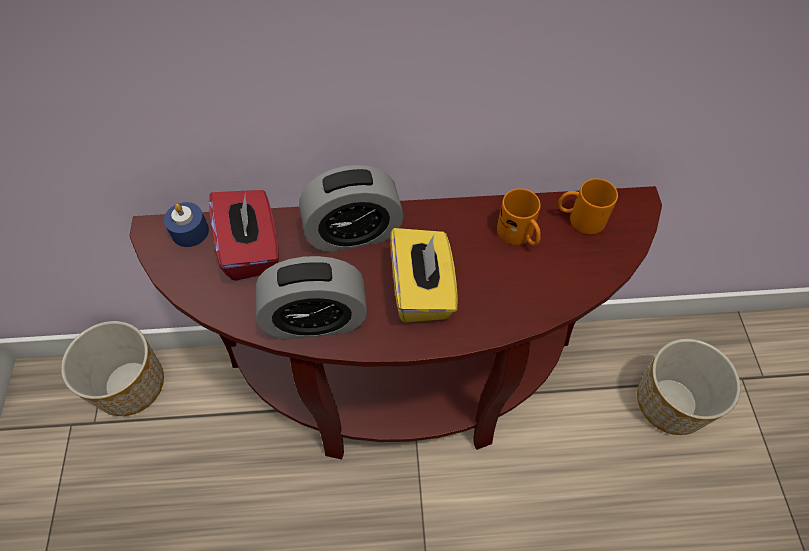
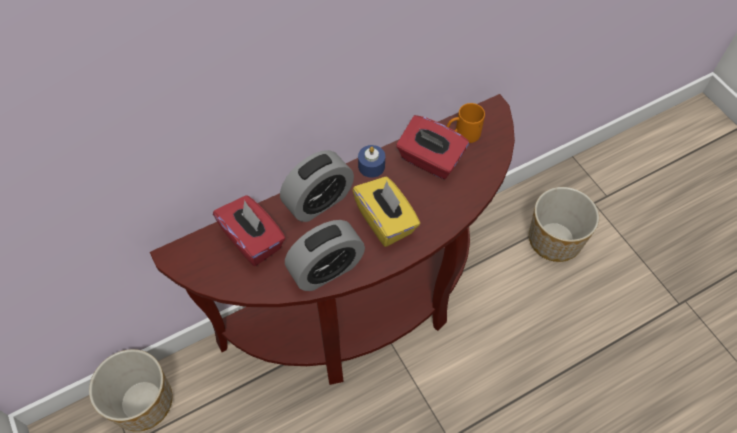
camera: 25 degrees left, 0 degrees up
(190, 231) = (200, 246): blue candle -> blue candle (371, 166)
(519, 235) = (430, 160): orange mug -> red tissue box

